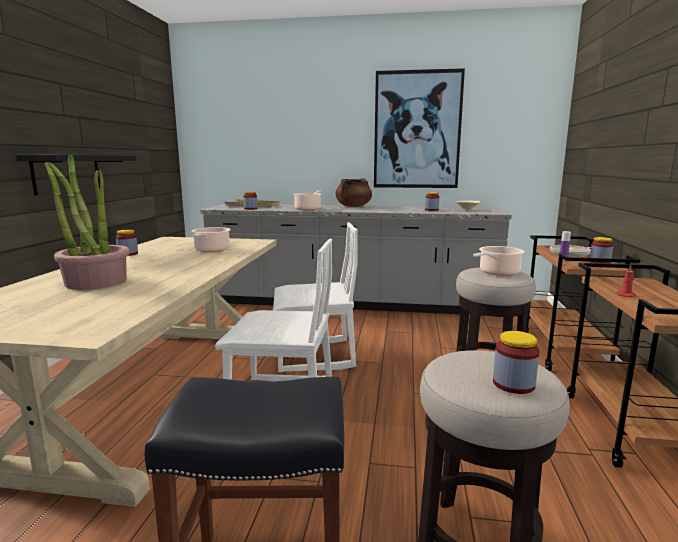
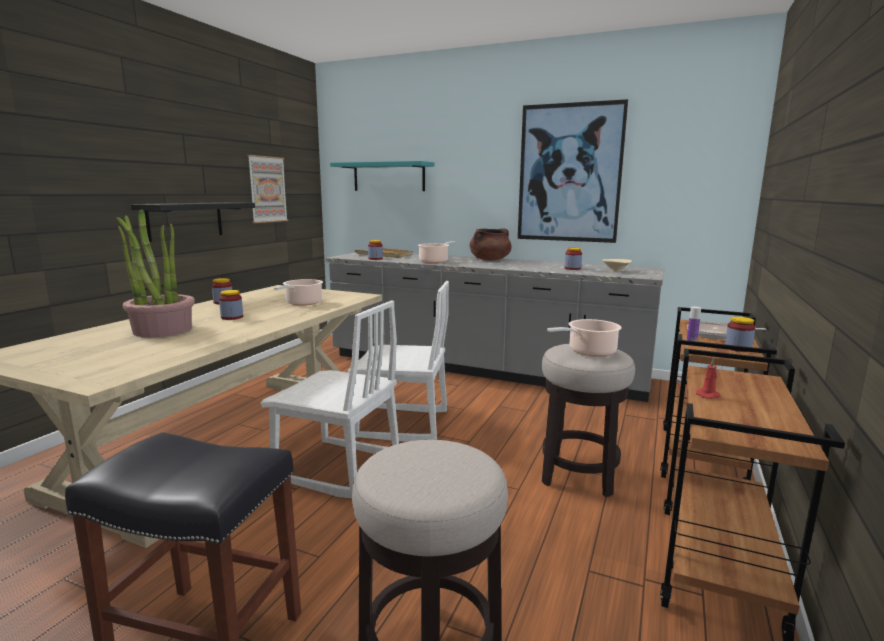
camera: 15 degrees right, 0 degrees up
(136, 144) = (267, 189): none -> picture
(249, 134) = (389, 177): none -> turquoise shelf
(513, 384) = (431, 483): jar -> jar (232, 317)

